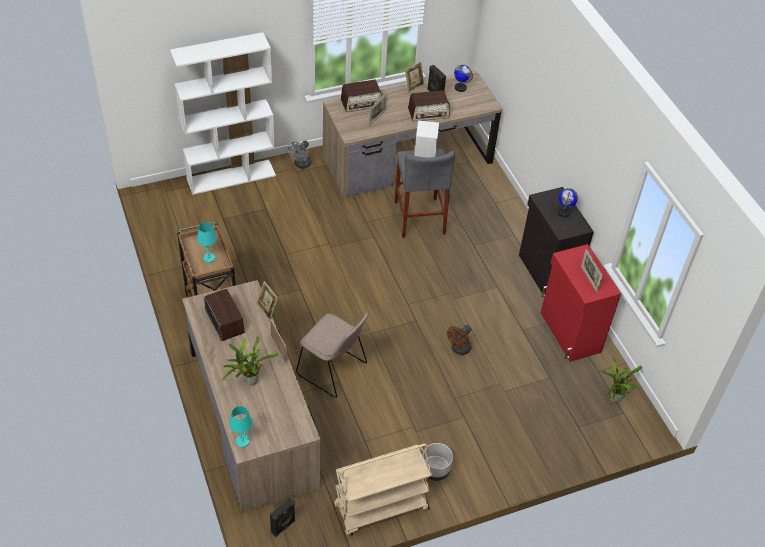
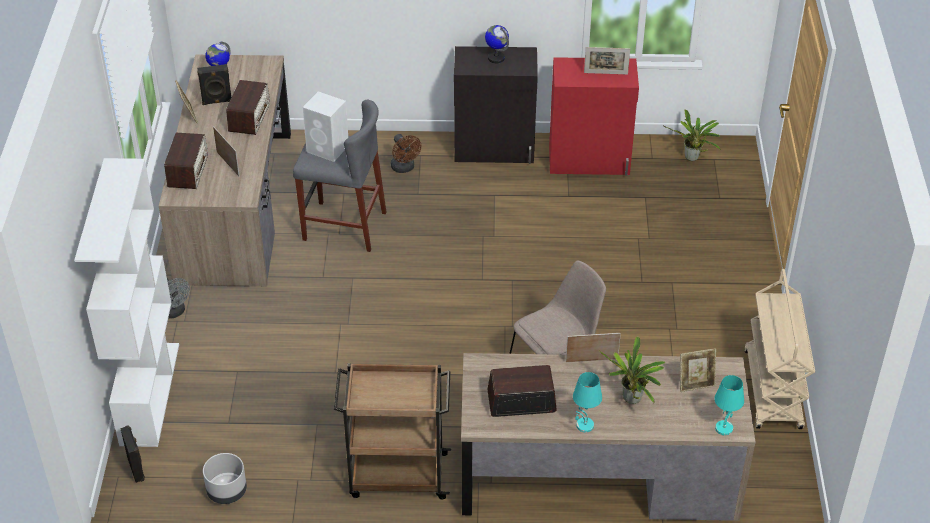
camera: 65 degrees left, 5 degrees down
(208, 258) = (403, 391): turquoise table lamp -> turquoise table lamp (584, 425)
(267, 310) = (520, 355): picture frame -> picture frame (695, 384)
(283, 527) = (771, 485): black speaker -> black speaker (137, 469)
(435, 470) = (736, 328): grey planter -> grey planter (226, 492)
(459, 349) = (574, 256): brown fan -> brown fan (404, 168)

